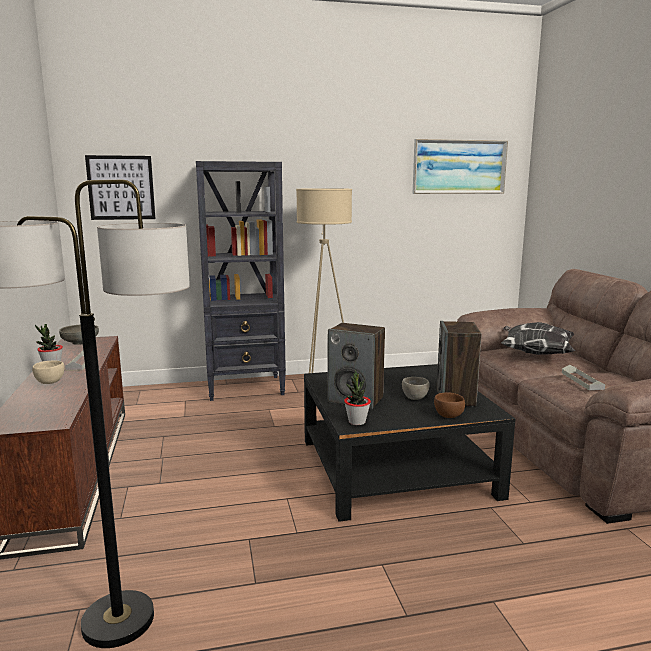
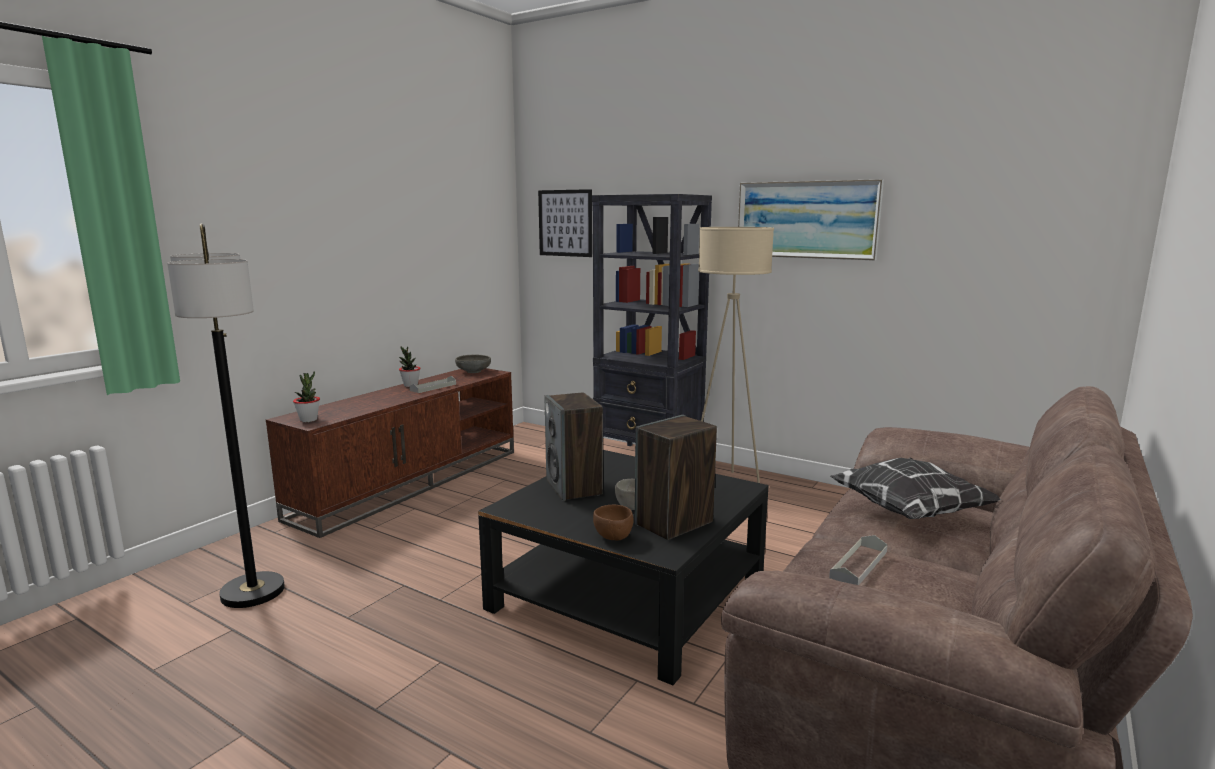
camera: 45 degrees right, 0 degrees up
(51, 382) = (381, 396): beige bowl -> none
(357, 422) = (520, 506): potted plant -> potted plant (308, 420)
(459, 167) = (998, 194): picture -> picture (806, 219)

